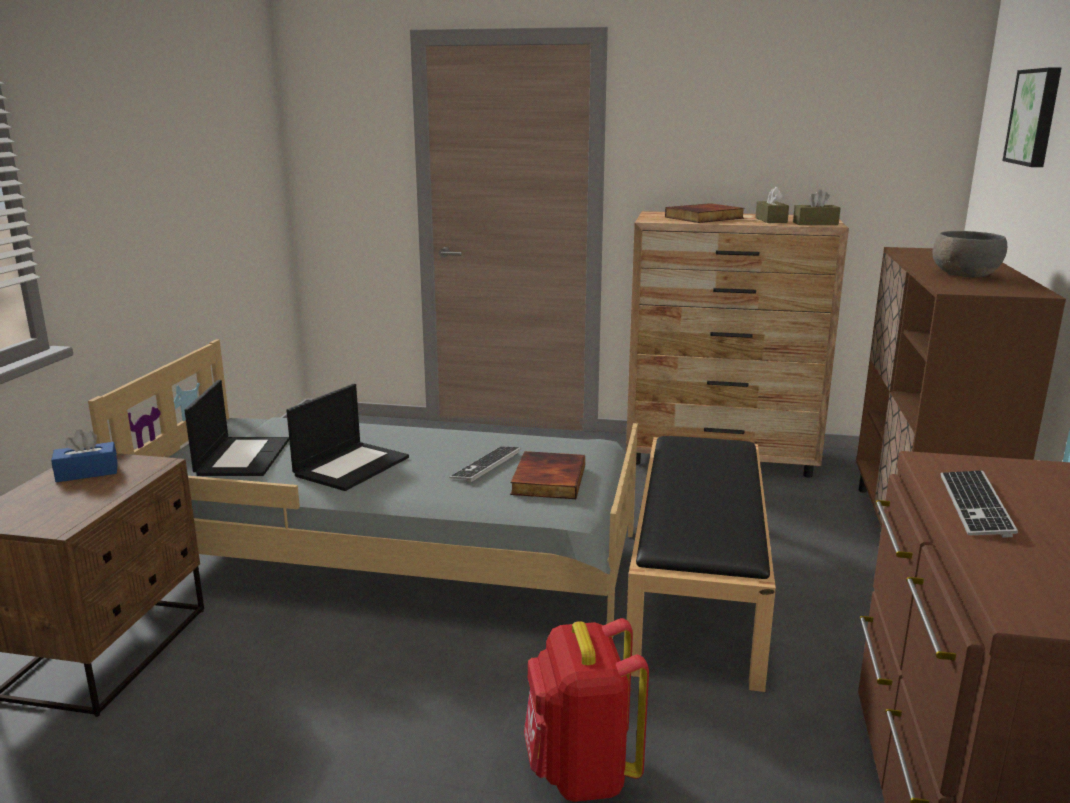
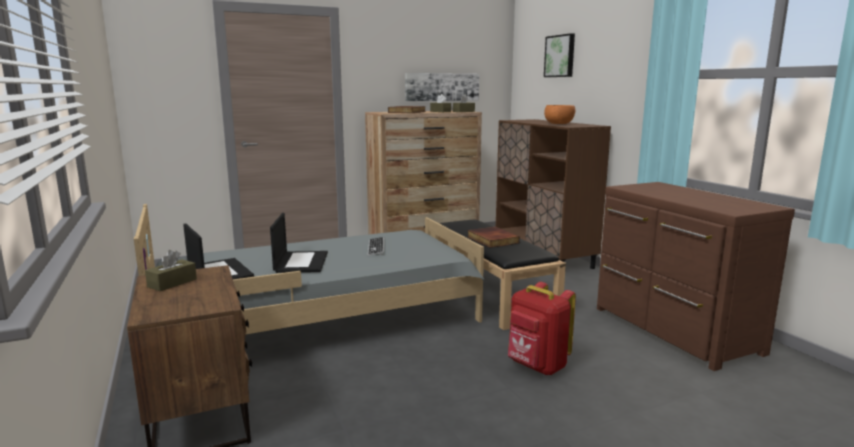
camera: 35 degrees left, 5 degrees down
(87, 472) = (172, 283): blue tissue box -> brown tissue box
(547, 479) = (417, 246): book -> book (491, 240)
(802, 169) = (442, 87): none -> picture
(964, 275) = (558, 123): grey bowl -> orange bowl
(975, 505) = (661, 194): keyboard -> none

